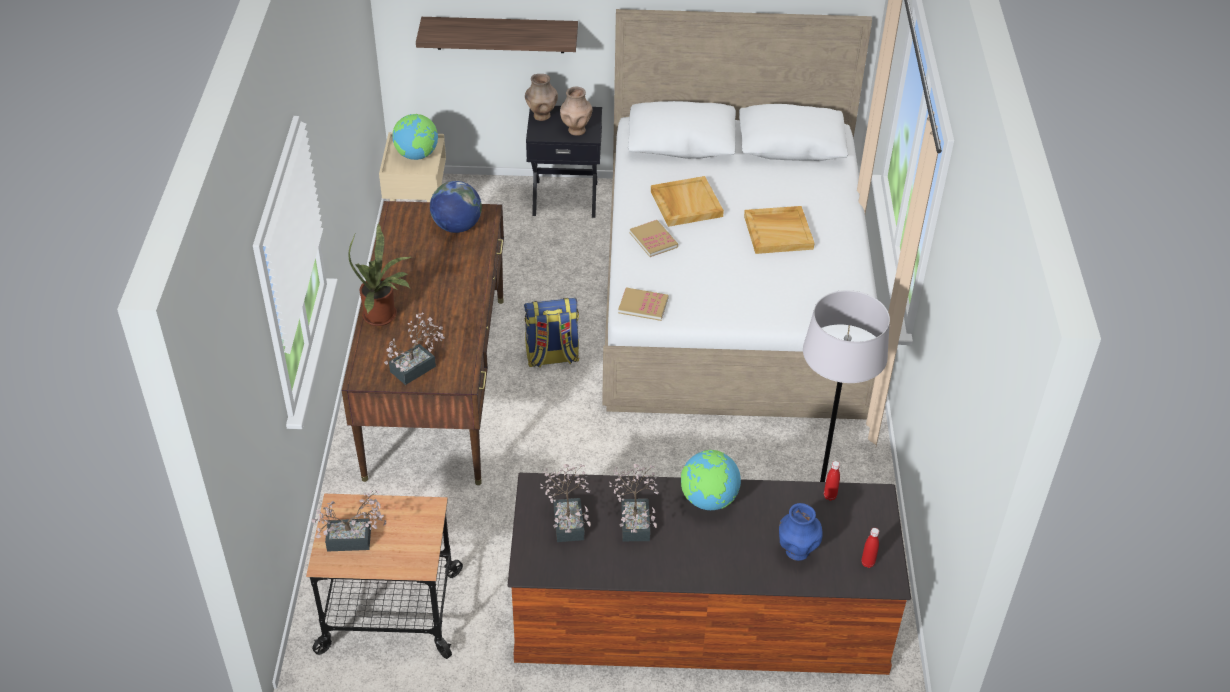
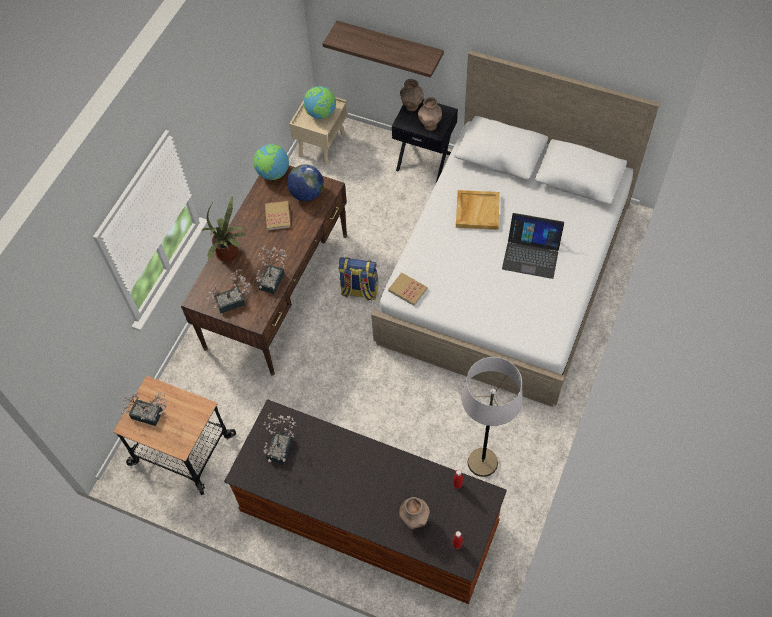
camera: 25 degrees right, 15 degrees up
(635, 520) = (323, 460): potted plant -> potted plant (273, 278)
(653, 240) = (440, 236): book -> book (278, 216)
(708, 500) = (376, 460): globe -> globe (273, 173)
(778, 232) = (531, 254): beige tray -> laptop
(796, 552) = (414, 520): blue vase -> brown vase

